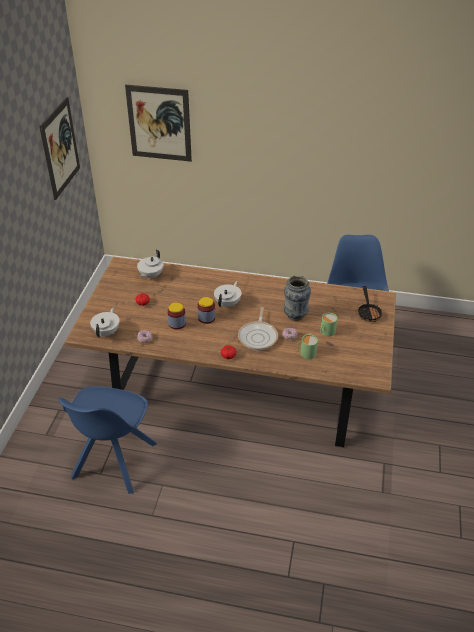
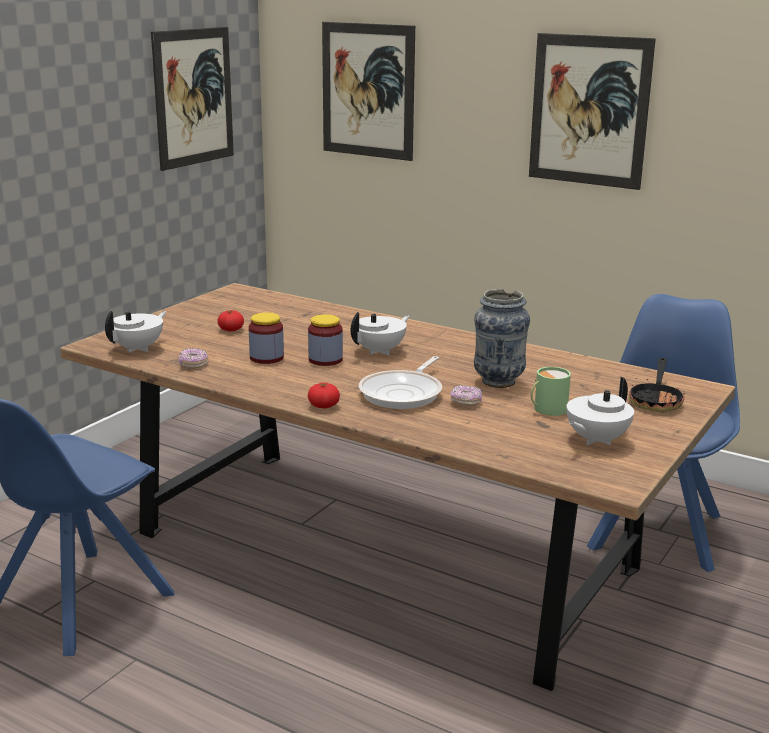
camera: 20 degrees right, 20 degrees down
(150, 276) = (274, 306): white teapot -> white teapot (595, 440)
(296, 137) = (589, 111): none -> picture
(306, 353) = (483, 427): green mug -> none

